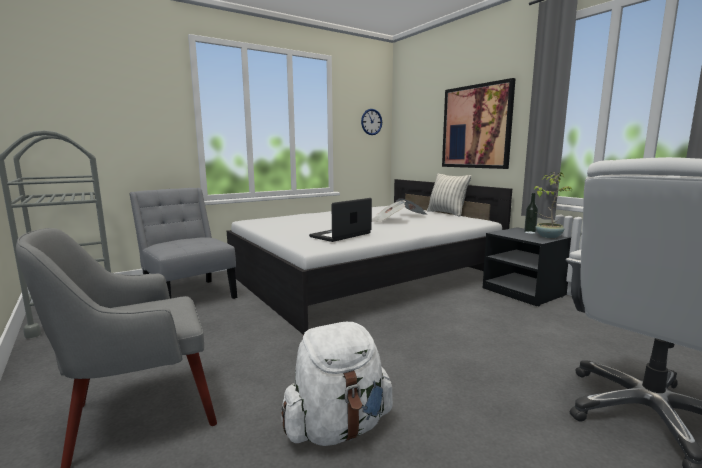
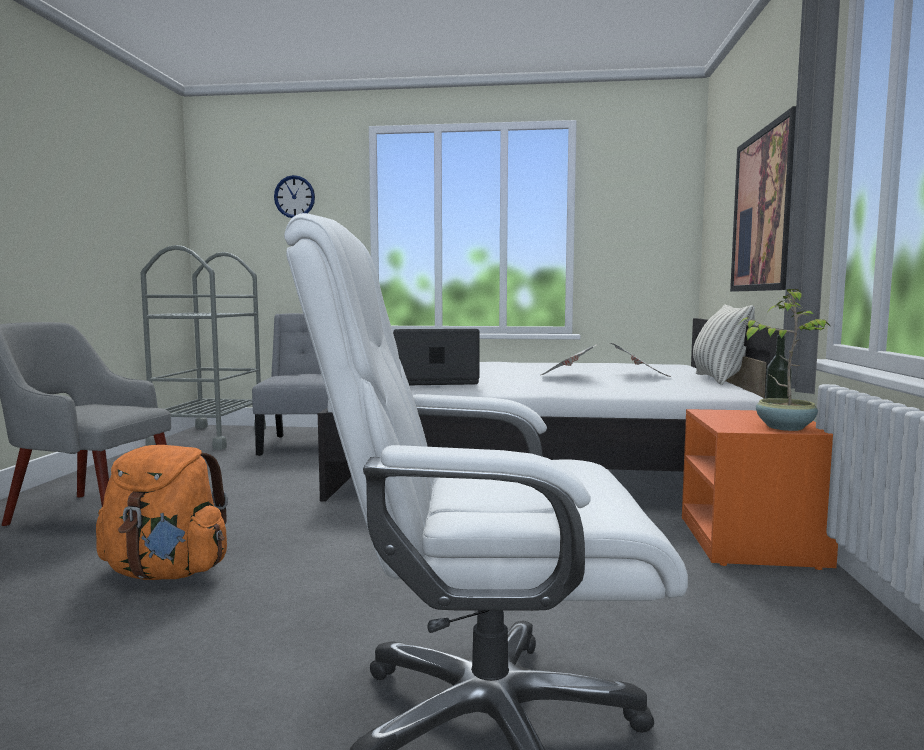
camera: 40 degrees right, 5 degrees down
(338, 428) = (167, 572): white backpack -> orange backpack
(371, 122) = (654, 218): wall clock -> wall clock (294, 197)
(524, 292) = (753, 543): black nightstand -> orange nightstand

